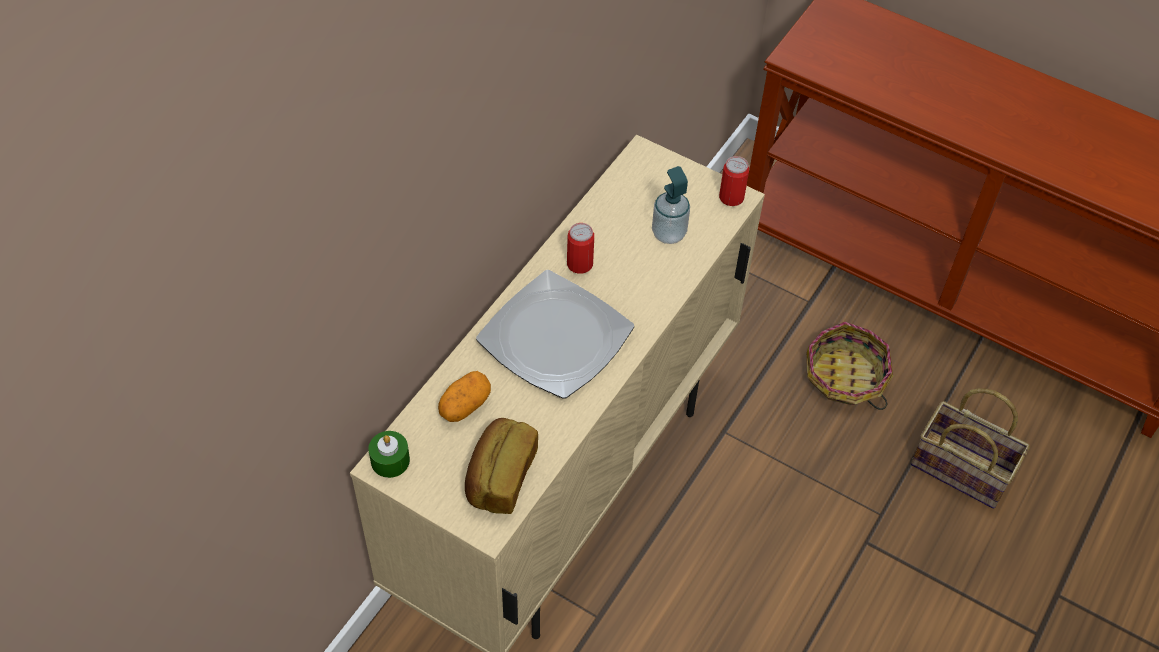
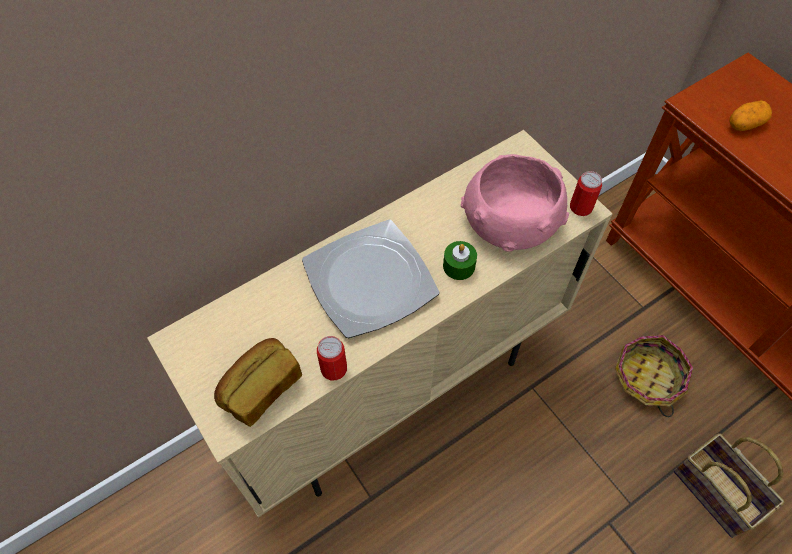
camera: 25 degrees right, 5 degrees up
(390, 460) = (182, 339): green candle -> green candle (459, 266)
(464, 405) = (266, 313): potato -> potato (745, 124)
(579, 264) = (422, 223): can -> can (334, 368)
(668, 233) = (511, 221): soap dispenser -> pink bowl

